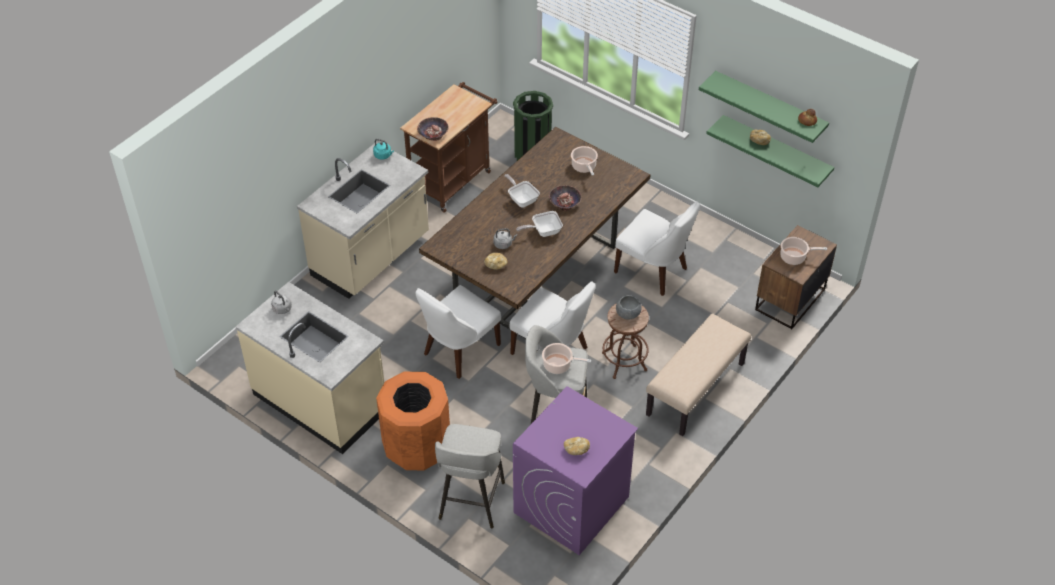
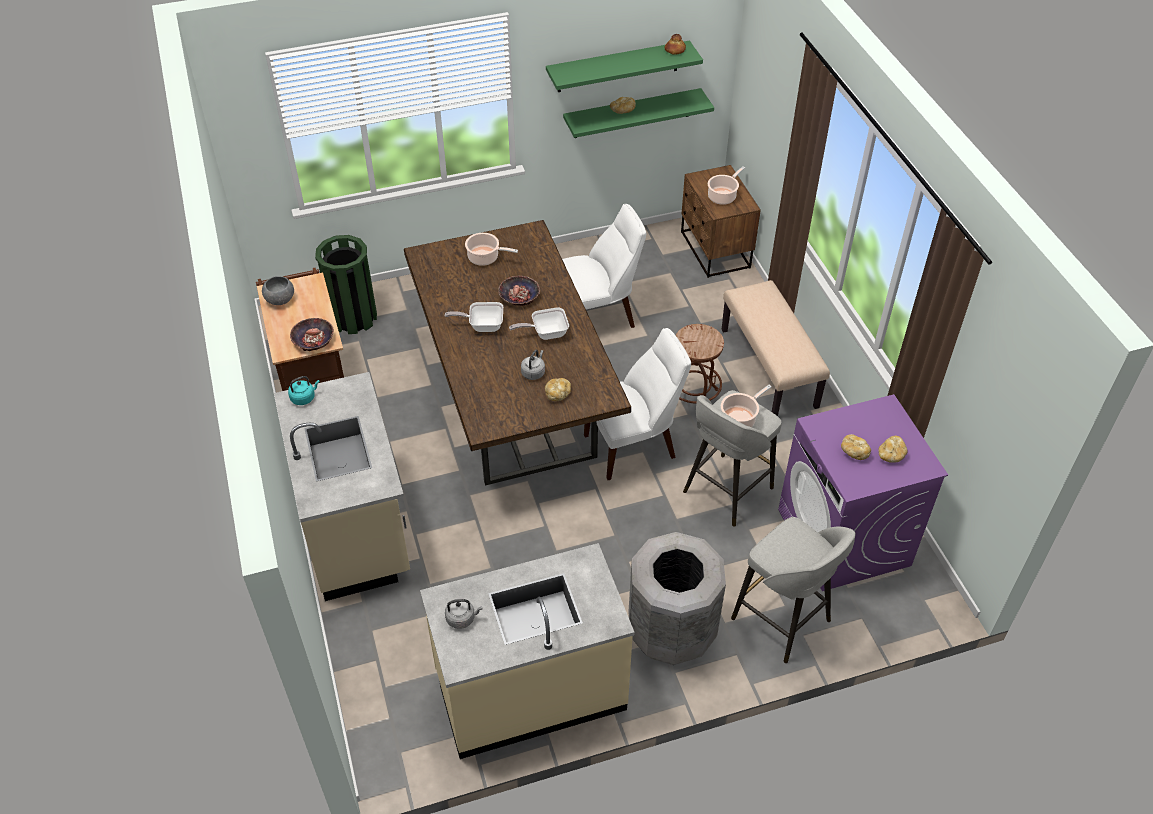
camera: 55 degrees left, 0 degrees up
(416, 447) = (671, 631): orange trash can -> grey trash can
(459, 351) = (566, 521): white chair -> none
(543, 231) = (546, 333): frying pan -> frying pan turned 60 degrees clockwise
(561, 428) = (854, 452): none -> bread
(628, 314) = (696, 339): grey bowl -> grey bowl (280, 299)

